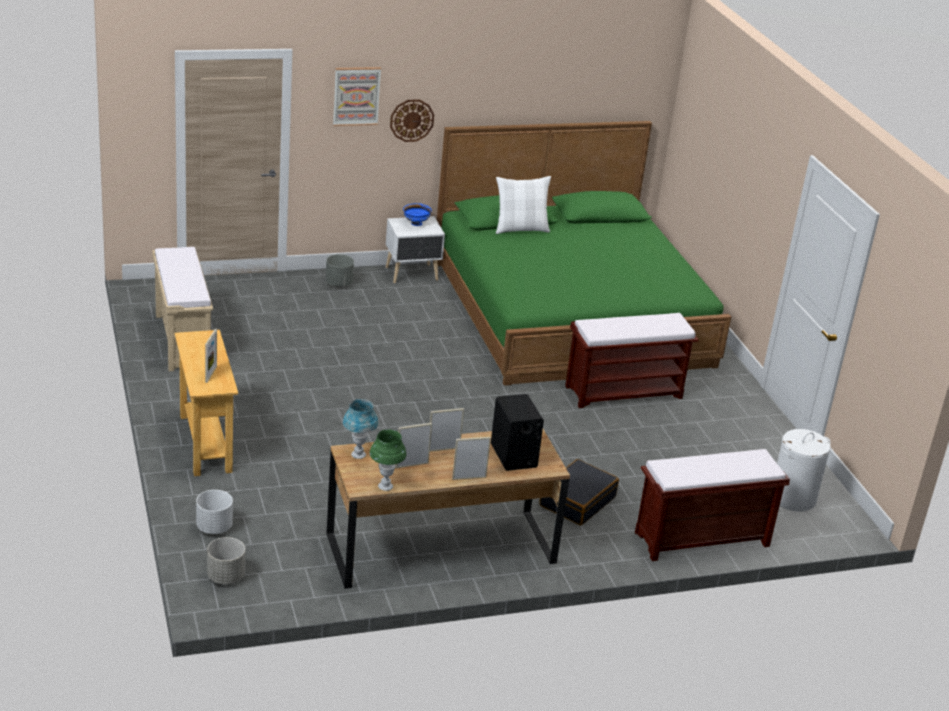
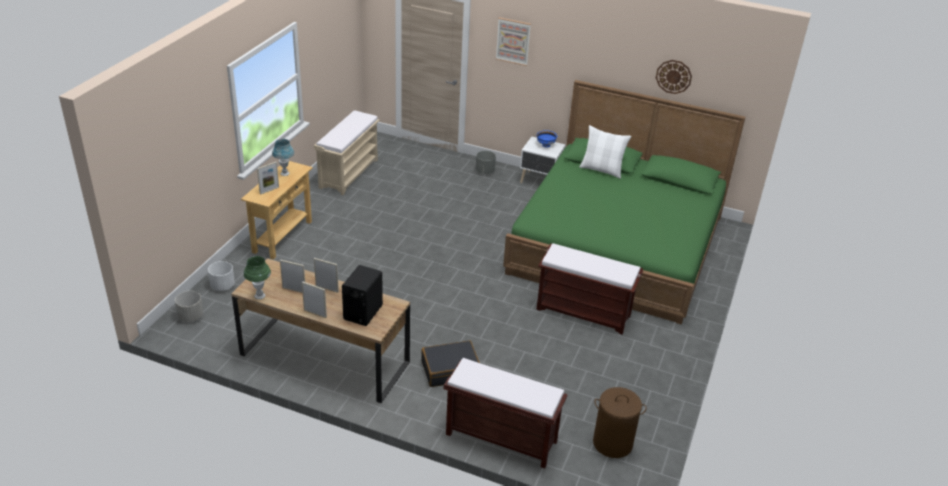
camera: 40 degrees right, 5 degrees up
(358, 455) = (273, 270): blue table lamp -> blue table lamp (284, 174)
(411, 120) = (552, 68): wall clock -> wall clock (673, 76)
(792, 498) = (612, 443): white laundry basket -> brown laundry basket

